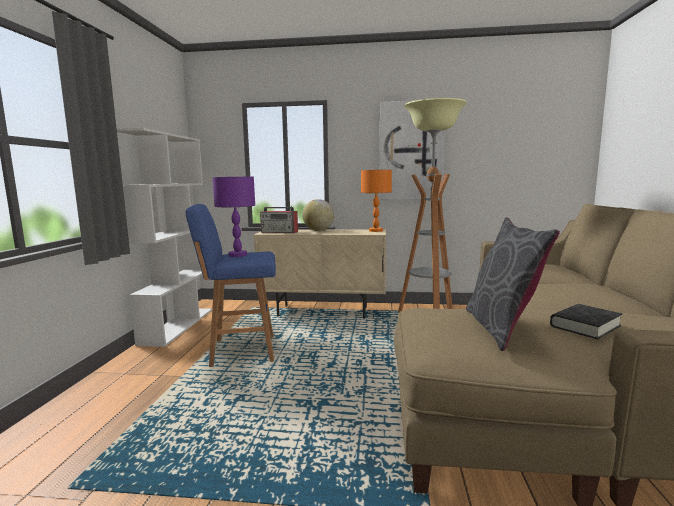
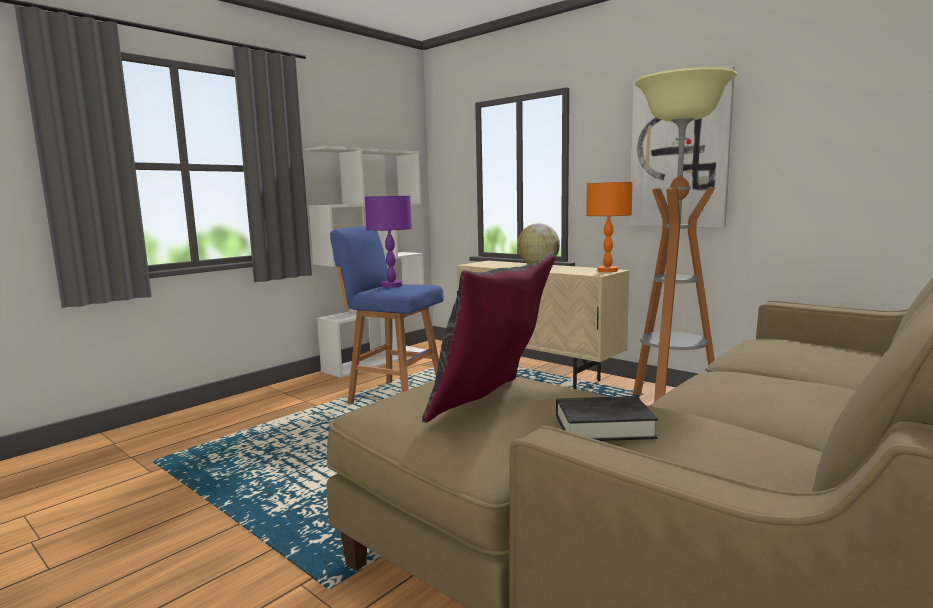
camera: 35 degrees right, 0 degrees up
(280, 232) = (490, 264): radio -> none

